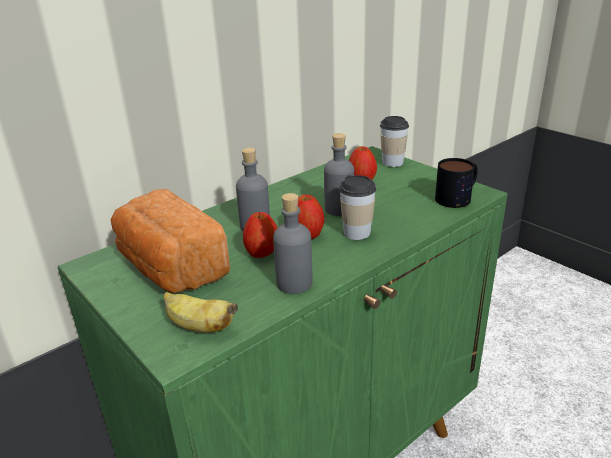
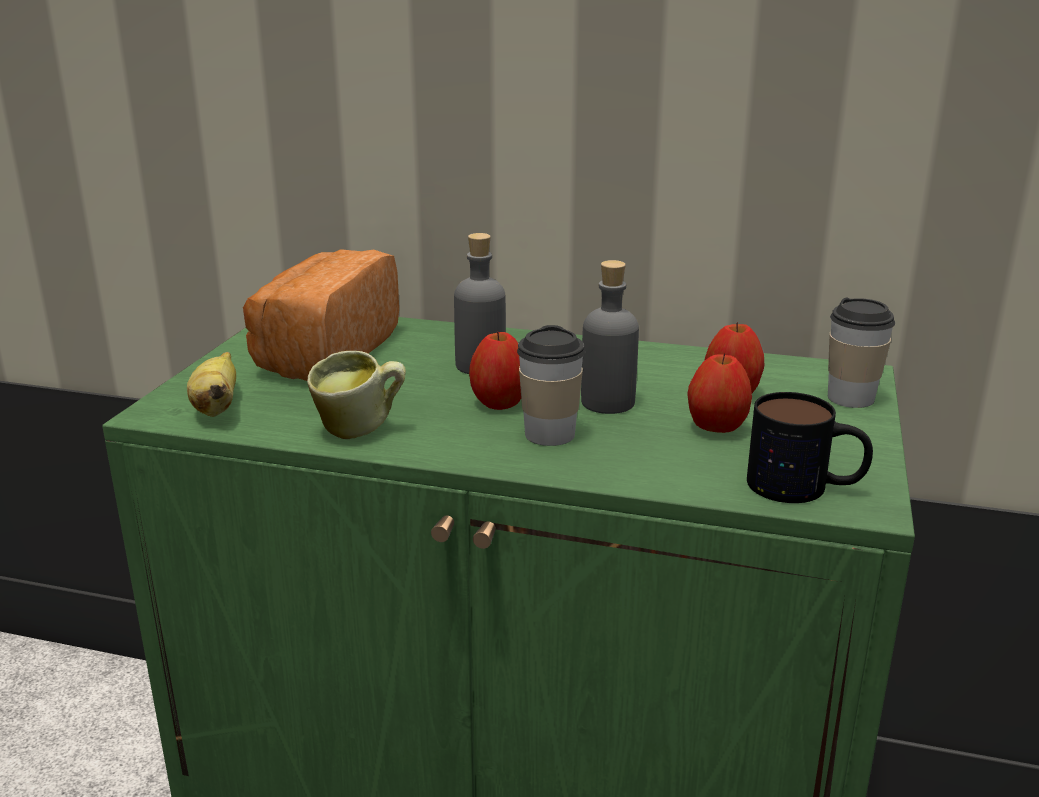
camera: 55 degrees right, 5 degrees down
(262, 254) = (413, 390): apple -> apple (716, 428)
(294, 283) = (360, 431): grey bottle -> mug

